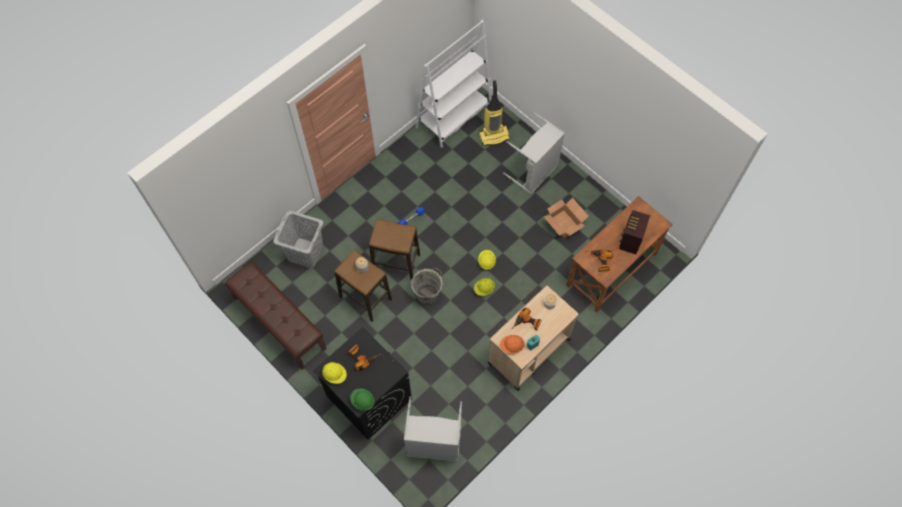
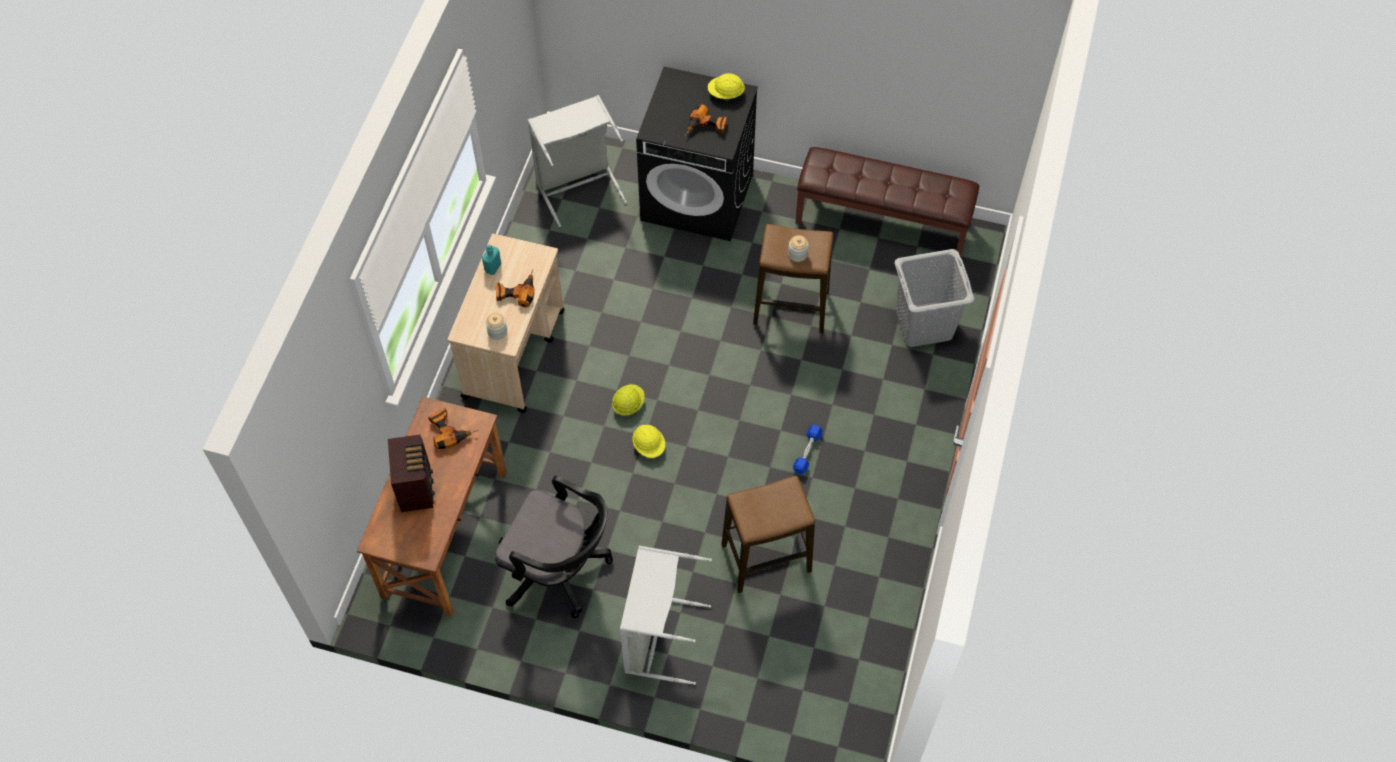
camera: 150 degrees right, 5 degrees down
(362, 401) = (670, 83): green hard hat -> none
(396, 263) = (782, 375): stool -> stool (766, 558)
(428, 294) = (706, 357): grey bucket -> none
(454, 116) = (862, 670): white bookcase -> none
(494, 135) = (769, 671): vacuum cleaner -> none
(511, 346) = (521, 253): orange hard hat -> none
(564, 223) = (559, 571): cardboard box -> black office chair

